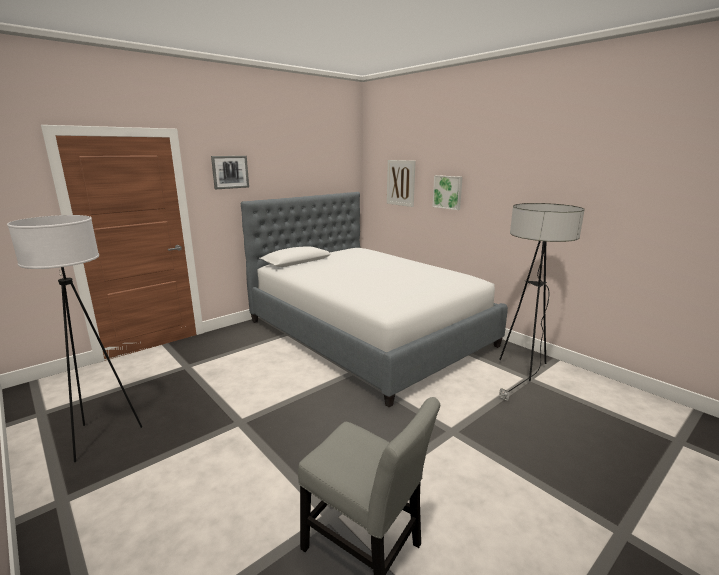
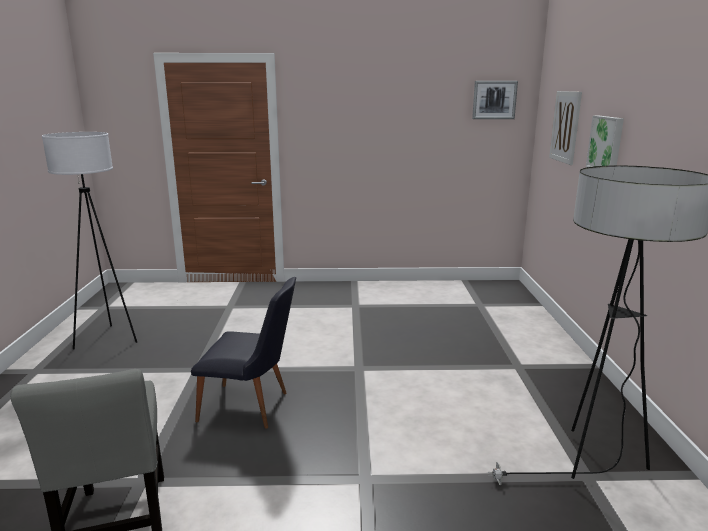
camera: 40 degrees right, 0 degrees up
(230, 172) = (331, 102): picture -> picture (494, 100)
(326, 427) = (252, 408): none -> black chair
(368, 333) = (442, 333): bed -> none

